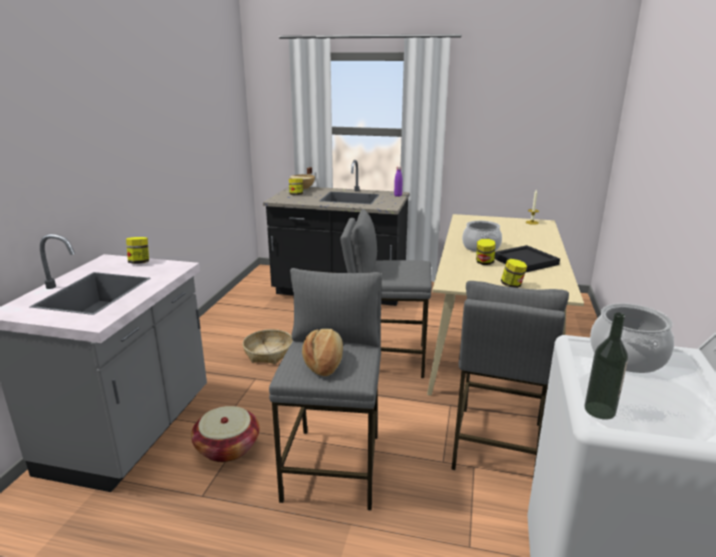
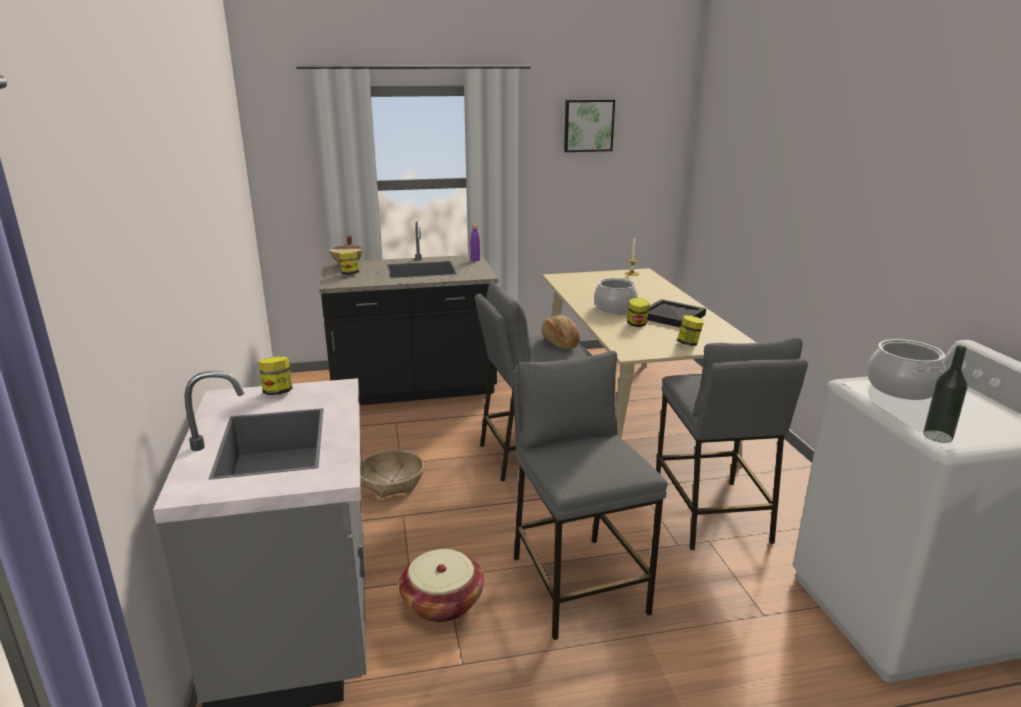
camera: 25 degrees left, 0 degrees up
(324, 362) = (591, 463): bread -> bread (560, 342)
(515, 88) = (588, 125): none -> picture

